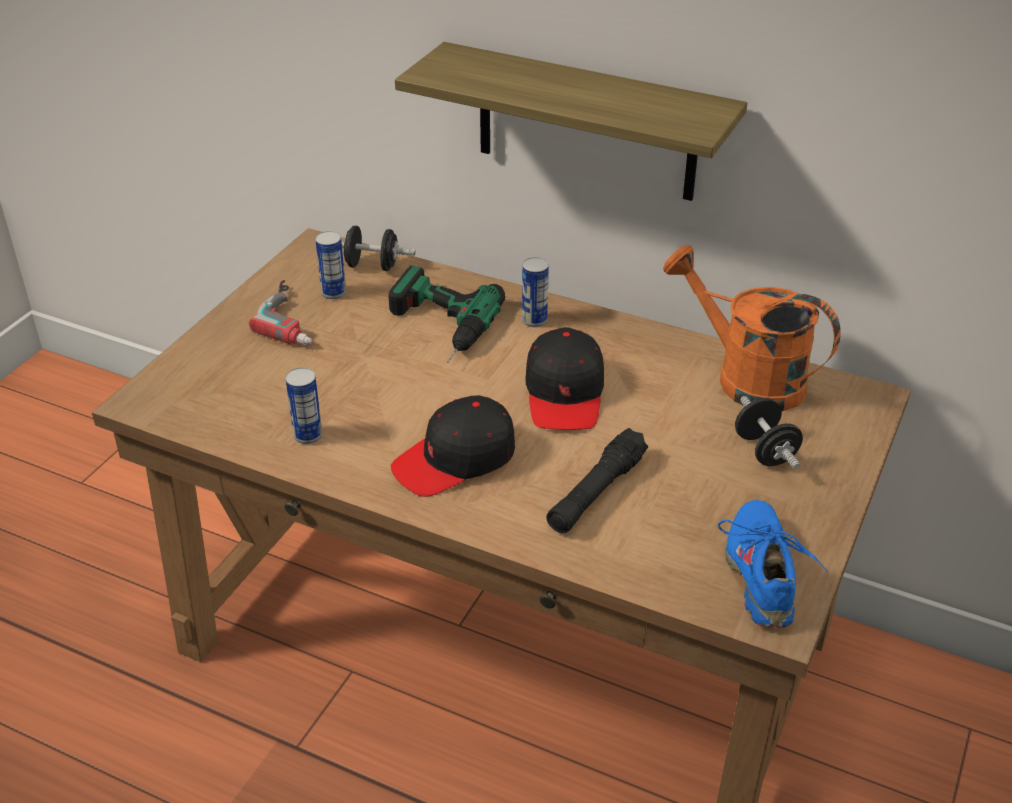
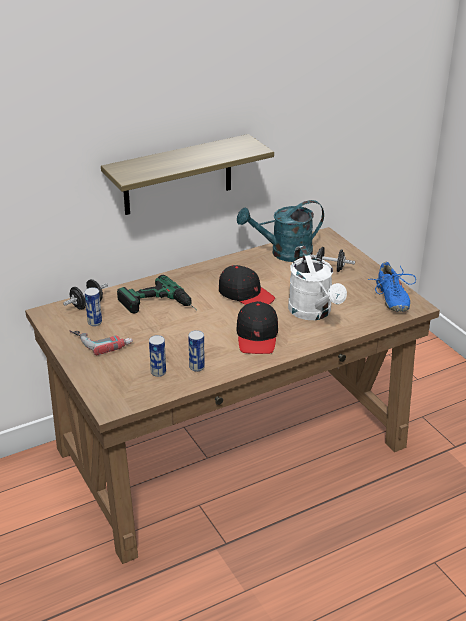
camera: 55 degrees left, 5 degrees down
(534, 320) = (187, 281): can -> can (158, 372)
(596, 493) = (313, 313): black flashlight -> white watering can
(746, 377) = (284, 253): orange watering can -> turquoise watering can
(763, 574) = (391, 298): blue shoe -> blue shoe turned 135 degrees counterclockwise

